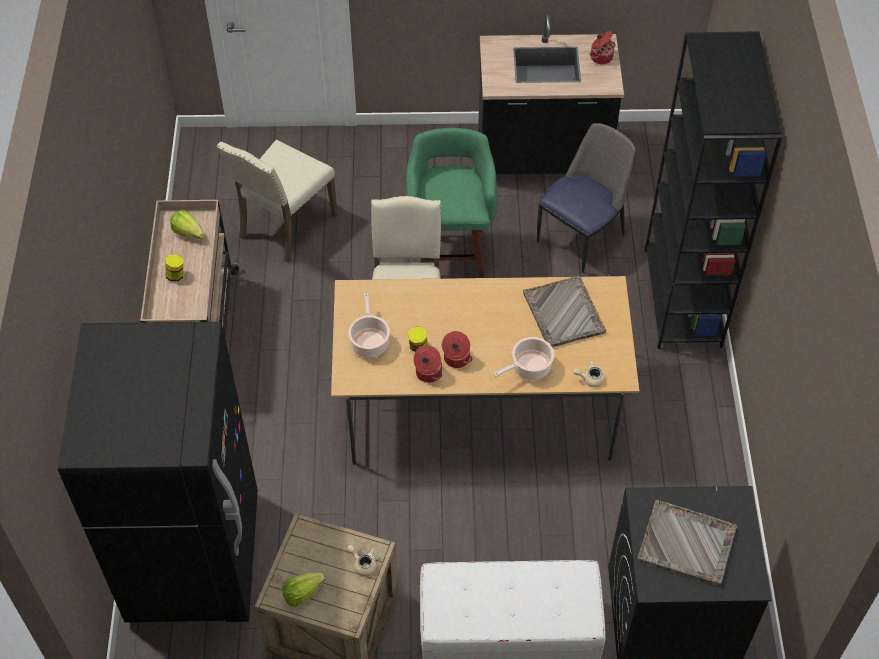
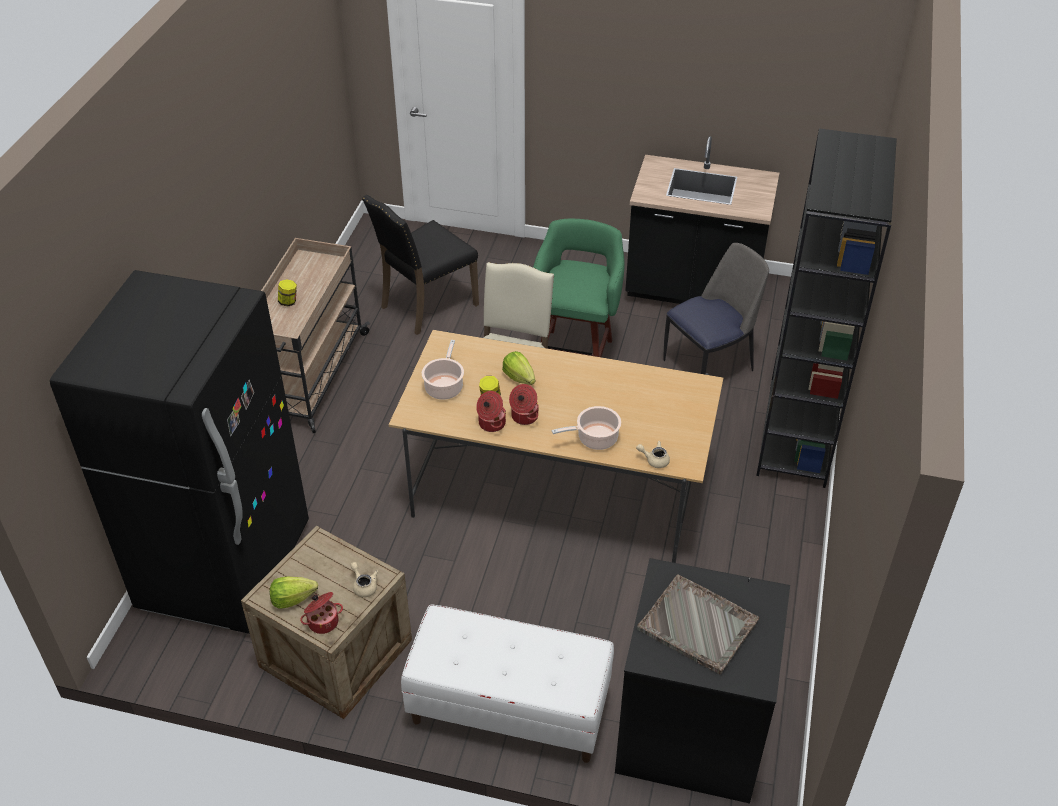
camera: 15 degrees right, 10 degrees down
(188, 232) = (315, 270): lettuce -> lettuce (519, 377)
(285, 226) = (426, 305): beige chair -> black chair
(564, 313) = (648, 398): grey tray -> none
(601, 57) = (758, 188): cooking pot -> cooking pot (323, 621)

